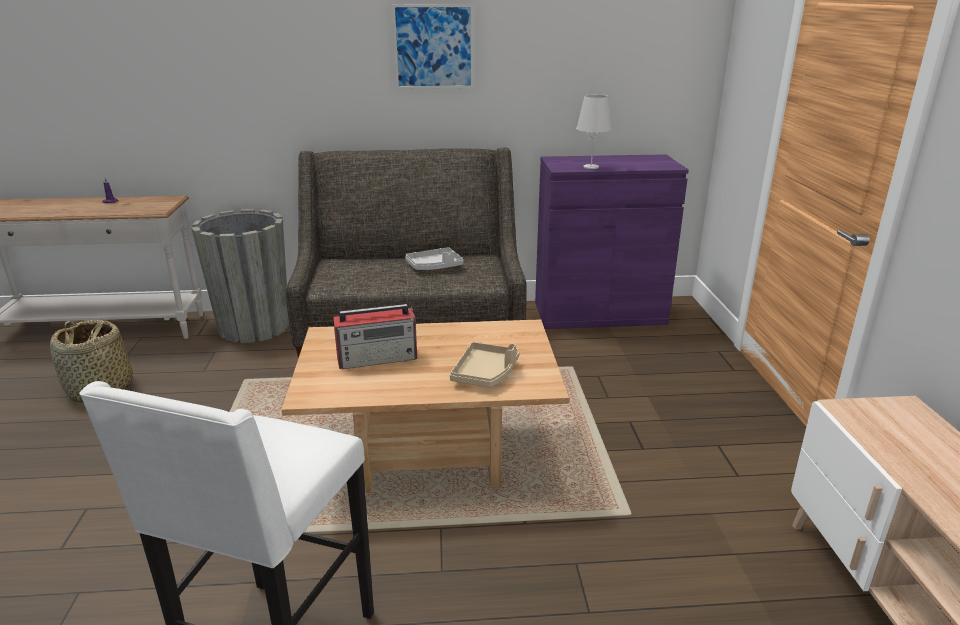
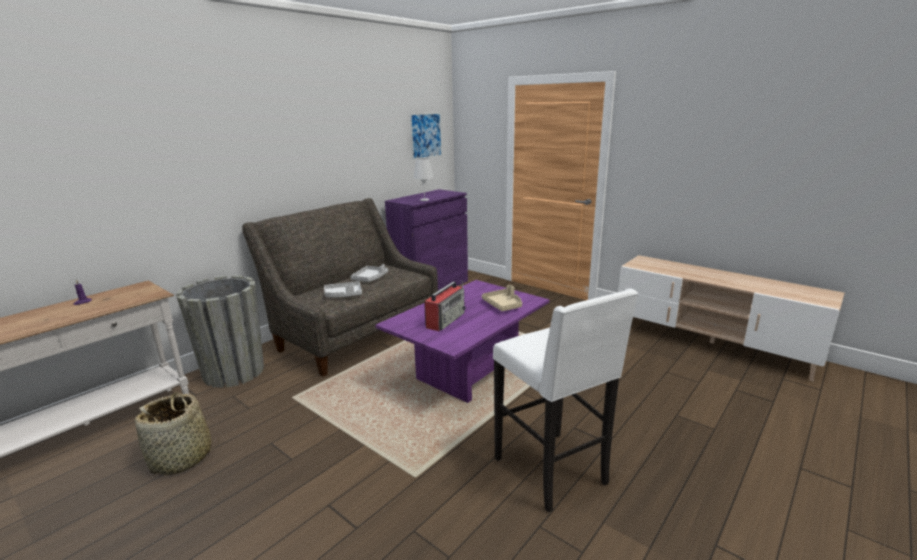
camera: 45 degrees left, 5 degrees down
(366, 277) = (343, 295): none -> grey tray
(430, 456) = (467, 373): beige coffee table -> purple coffee table
(433, 47) = (320, 138): picture -> picture (426, 135)

